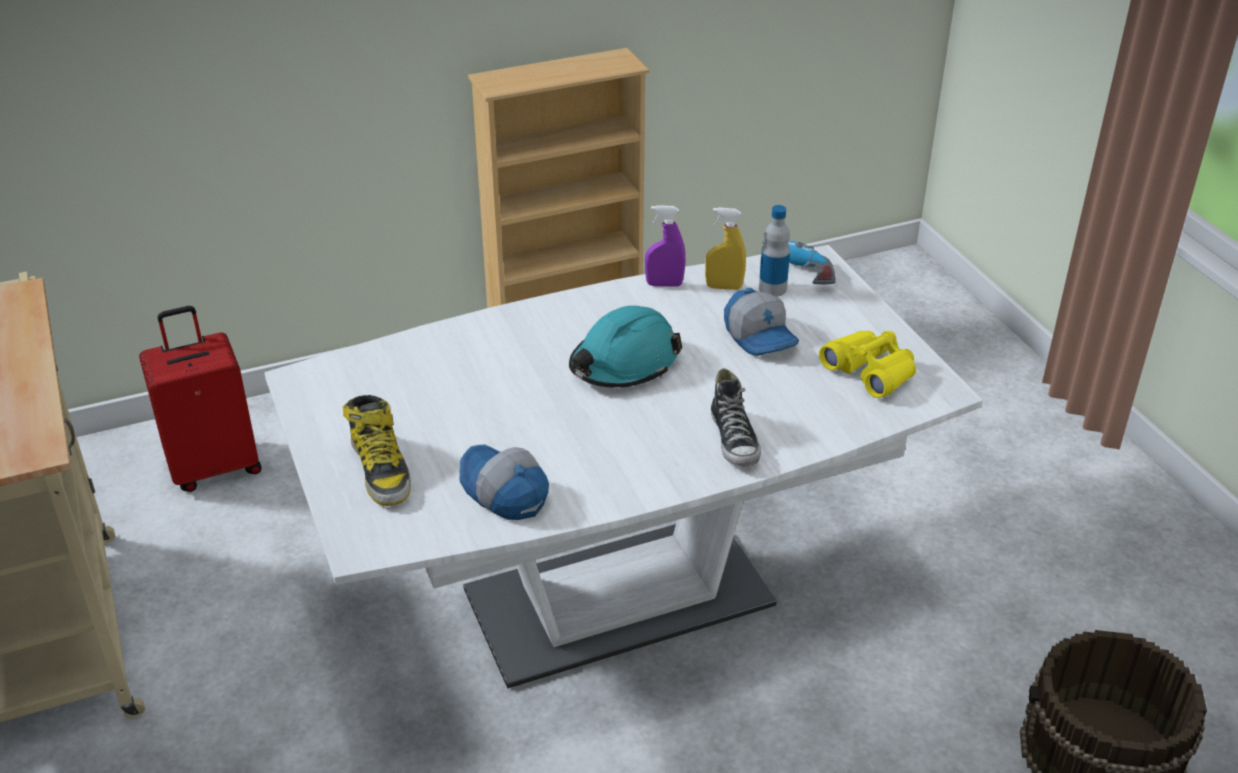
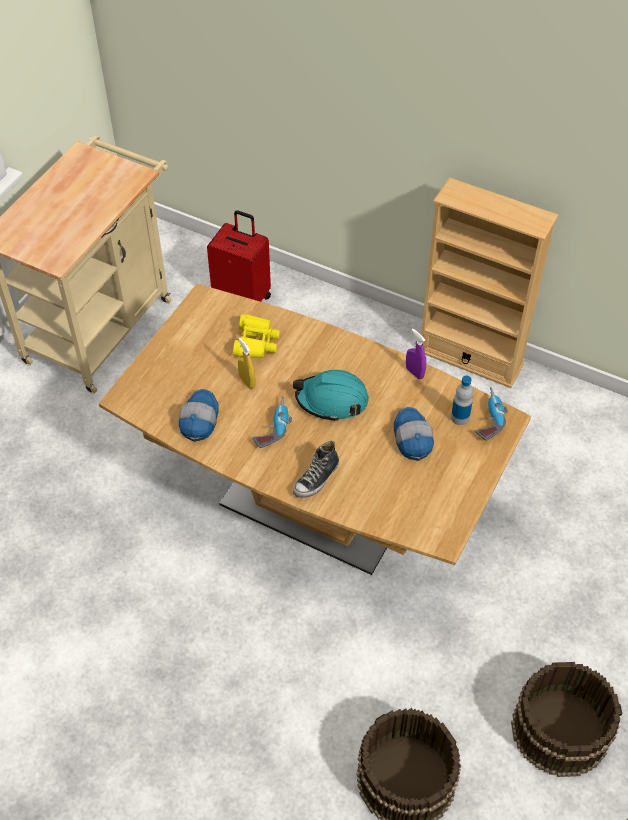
camera: 50 degrees right, 15 degrees up
(381, 469) = (173, 369): boot -> none
(603, 432) = (273, 427): none -> power drill
(619, 598) = (314, 508): white dining table -> brown dining table
(724, 287) = (439, 397): yellow spray bottle -> yellow spray bottle (247, 382)
(761, 336) = (411, 439): cap -> cap turned 150 degrees clockwise
(871, 371) = (429, 501): yellow binoculars -> yellow binoculars (256, 342)
(1130, 576) = (560, 728): none -> brown bucket

